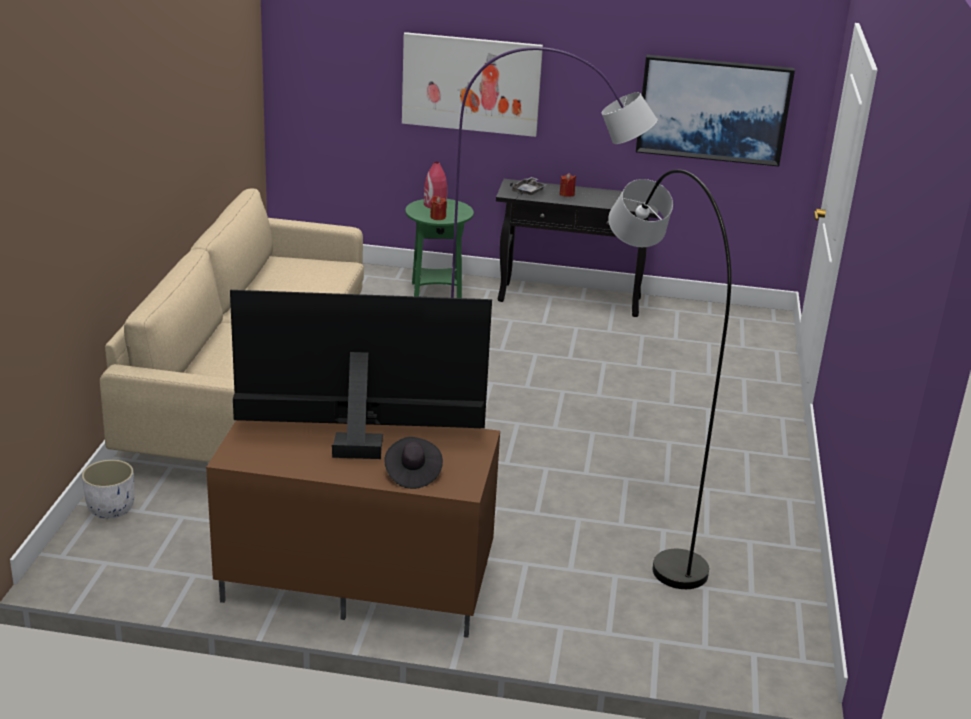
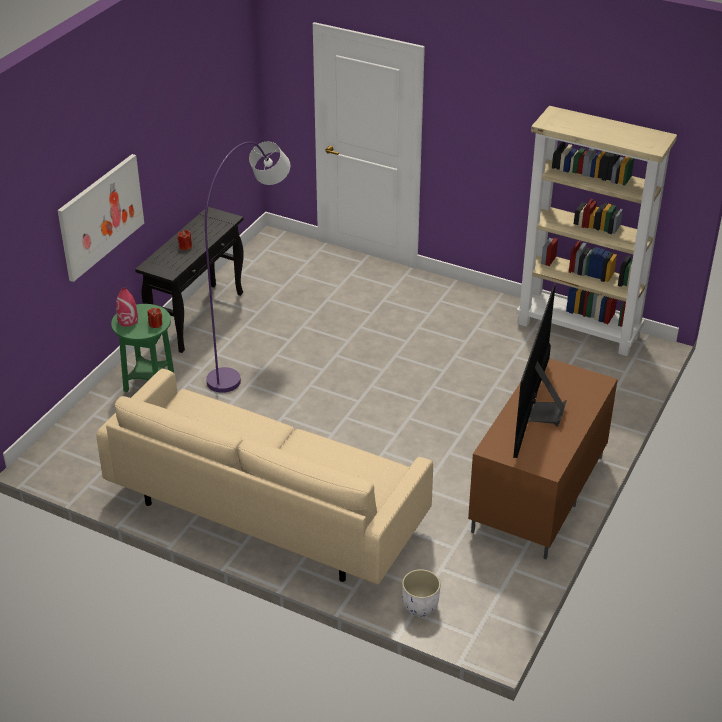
camera: 70 degrees left, 10 degrees up
(412, 474) = (582, 398): black hat -> none
(528, 191) = (170, 262): grey tray -> none
(640, 512) = (494, 360): grey floor lamp -> none
(713, 109) = (215, 128): picture -> none
(784, 587) = (579, 329): none -> beige bookcase

